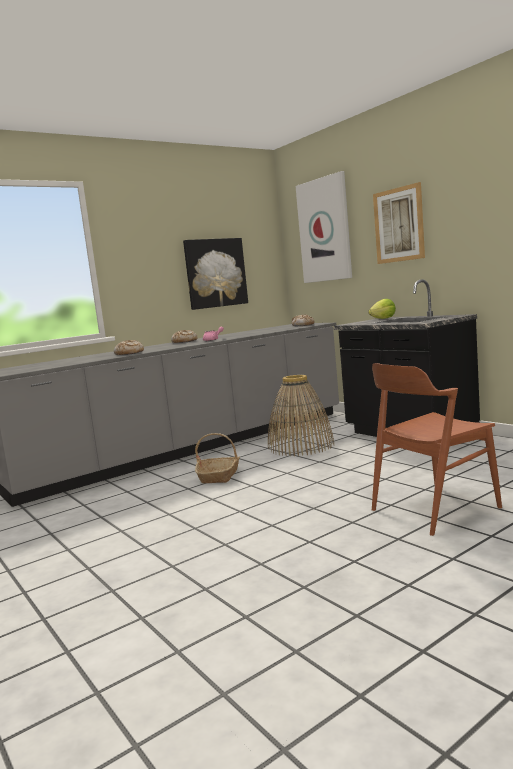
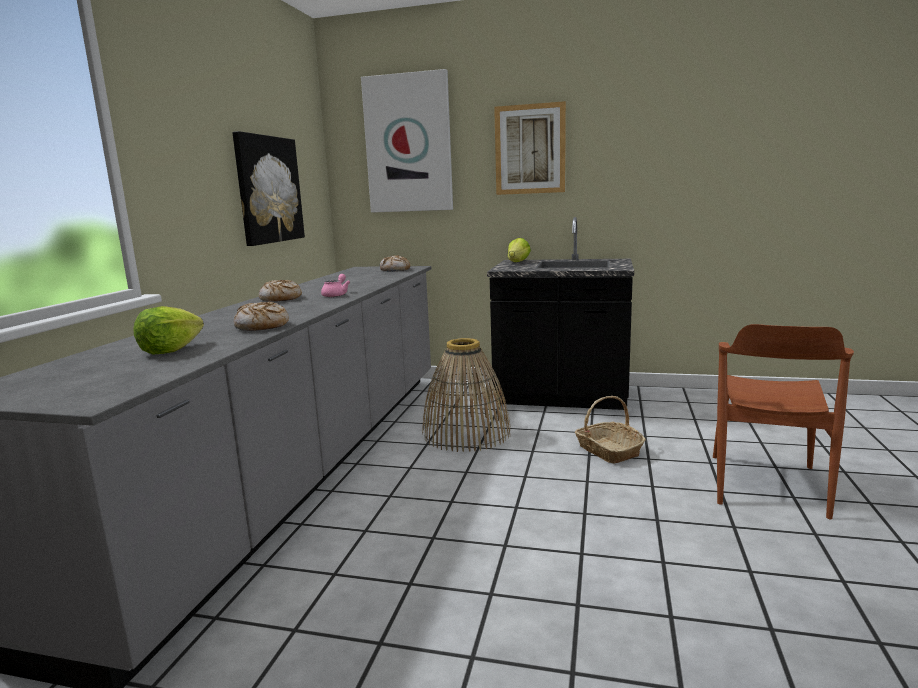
camera: 40 degrees left, 5 degrees up
(72, 361) = (170, 350): none -> lettuce
(219, 476) = (441, 503): basket -> basket (608, 450)

